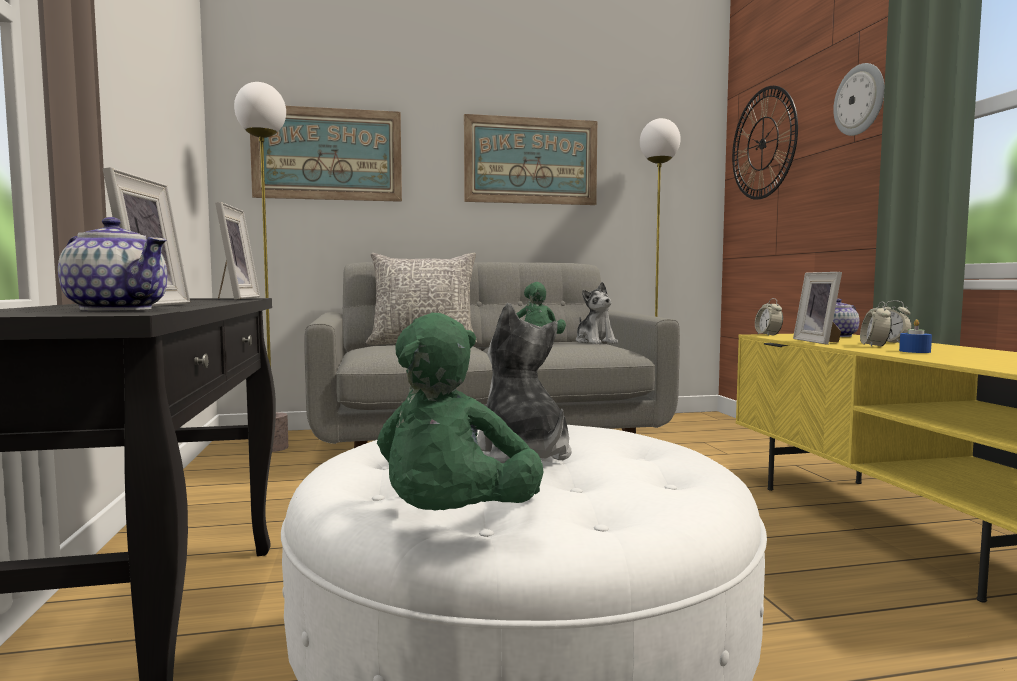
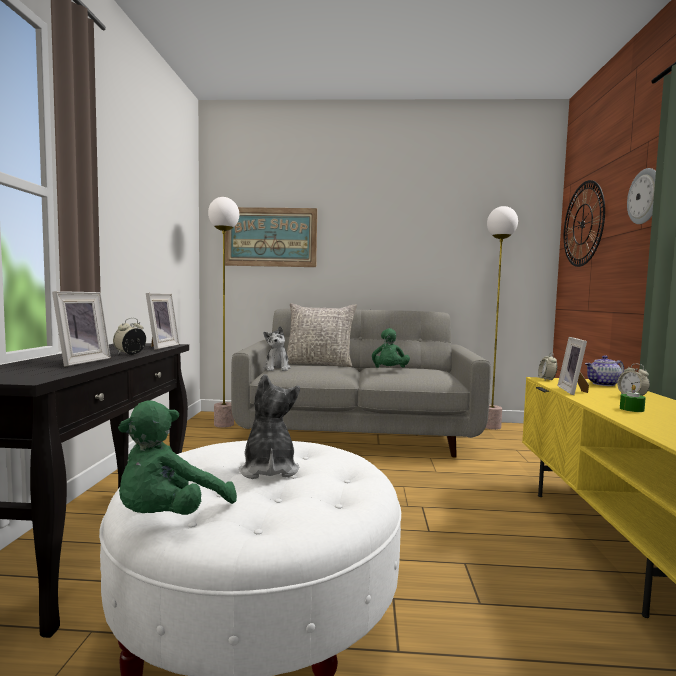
camera: 15 degrees right, 0 degrees up
(119, 309) = (46, 371): teapot -> none
(531, 161) = (406, 238): picture -> none
(595, 342) = (434, 371): plush toy -> plush toy (277, 368)
(874, 346) = (610, 400): alarm clock -> alarm clock (130, 354)
(914, 351) = (631, 409): blue candle -> green candle

